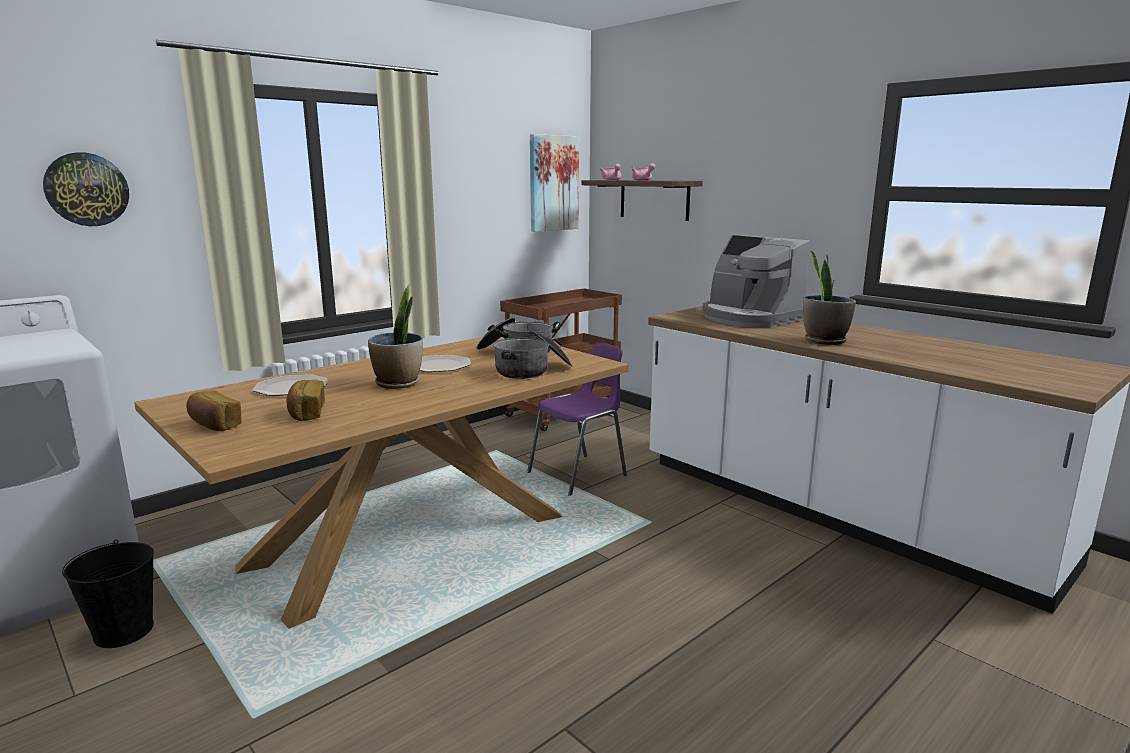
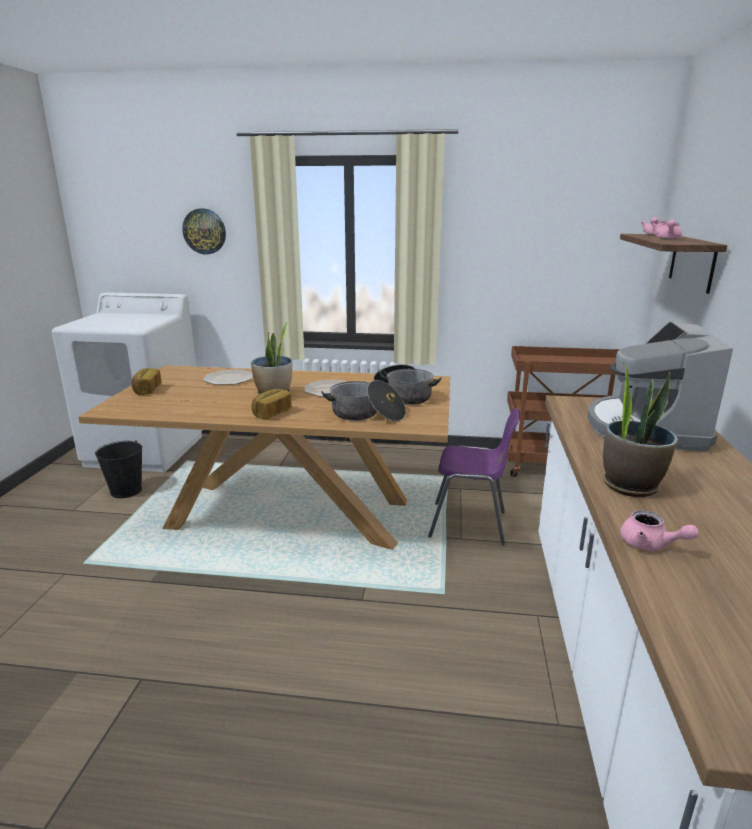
camera: 50 degrees right, 5 degrees up
(306, 413) = (188, 398): bread -> bread (271, 413)
(553, 183) = (603, 235): picture -> none
(900, 357) = (650, 545): none -> pink teapot

